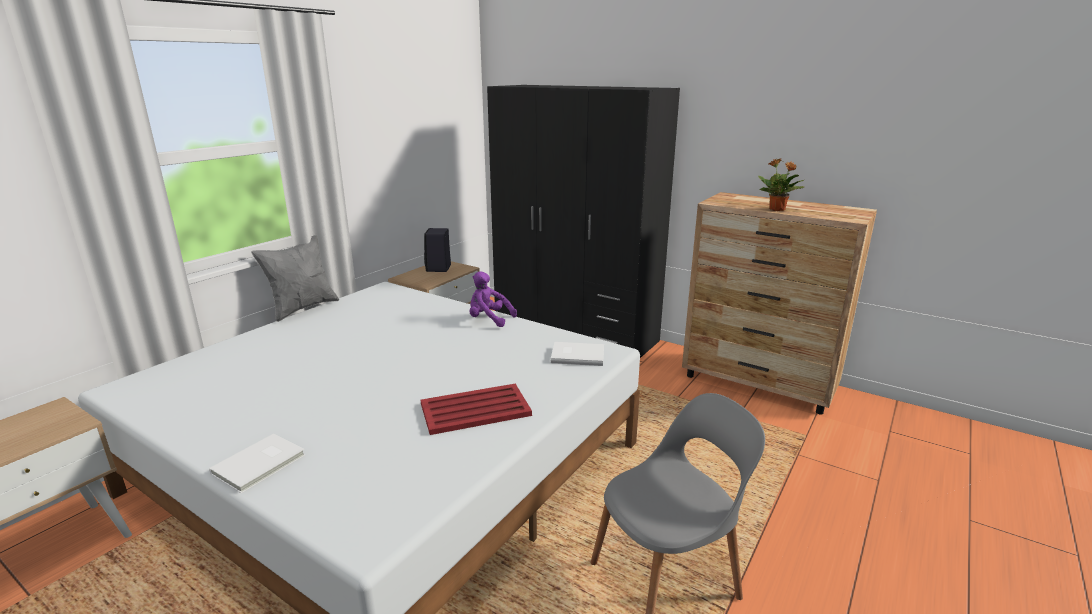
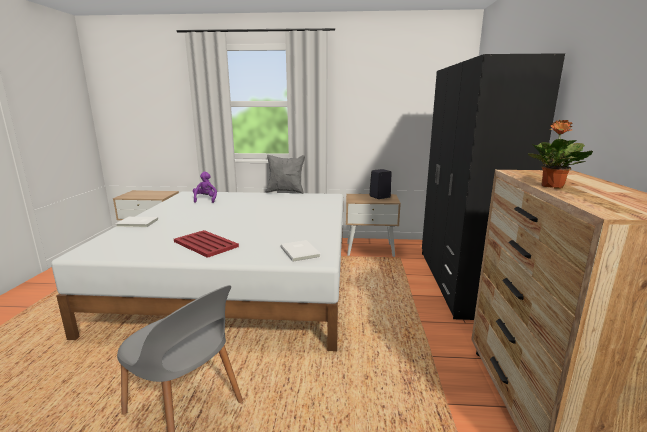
camera: 60 degrees right, 5 degrees down
(489, 319) = (323, 221): purple plush toy -> purple plush toy (205, 200)

